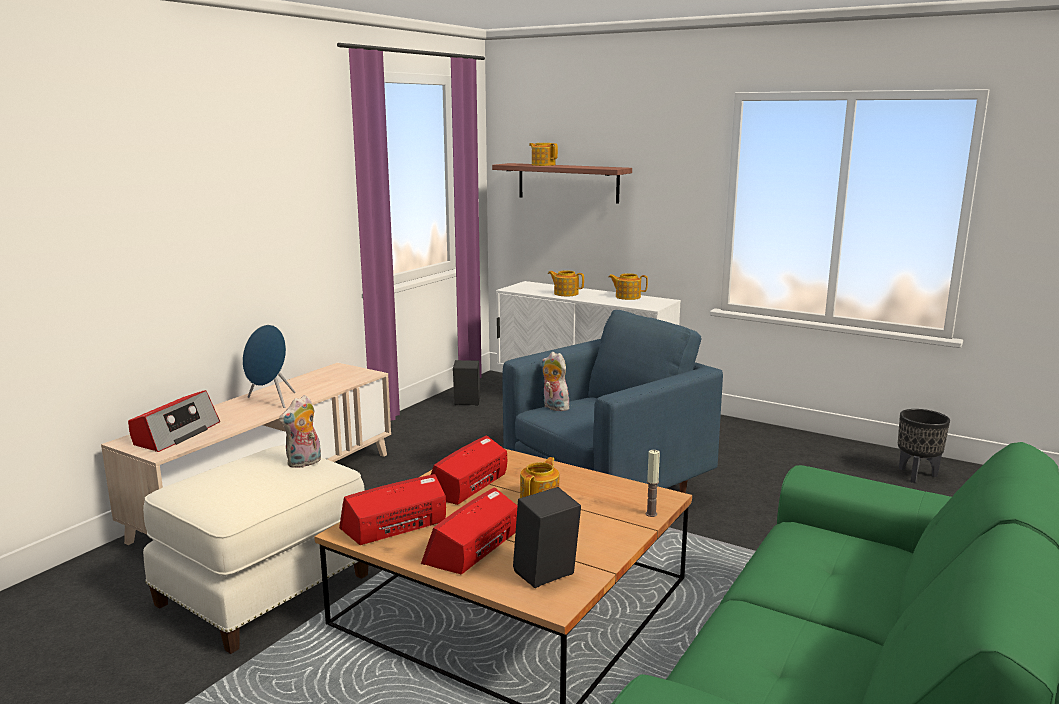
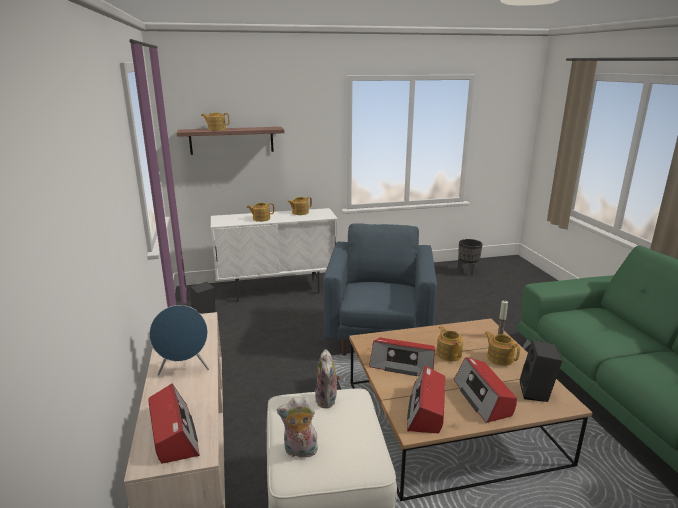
camera: 45 degrees left, 5 degrees up
(468, 485) = (403, 365): radio -> radio turned 60 degrees counterclockwise
(553, 407) = (356, 296): plush toy -> plush toy (299, 452)
(591, 530) = (499, 358): none -> teapot

